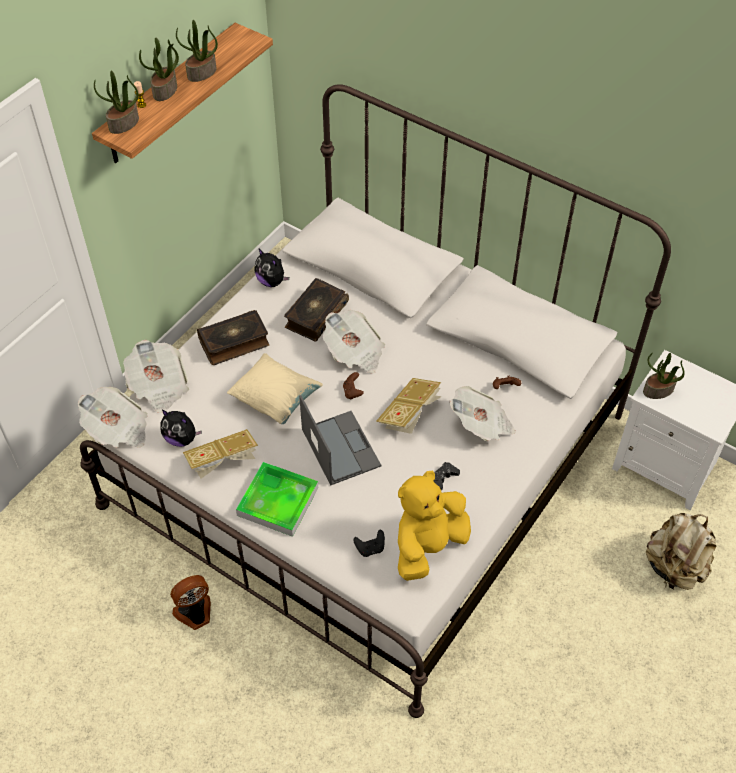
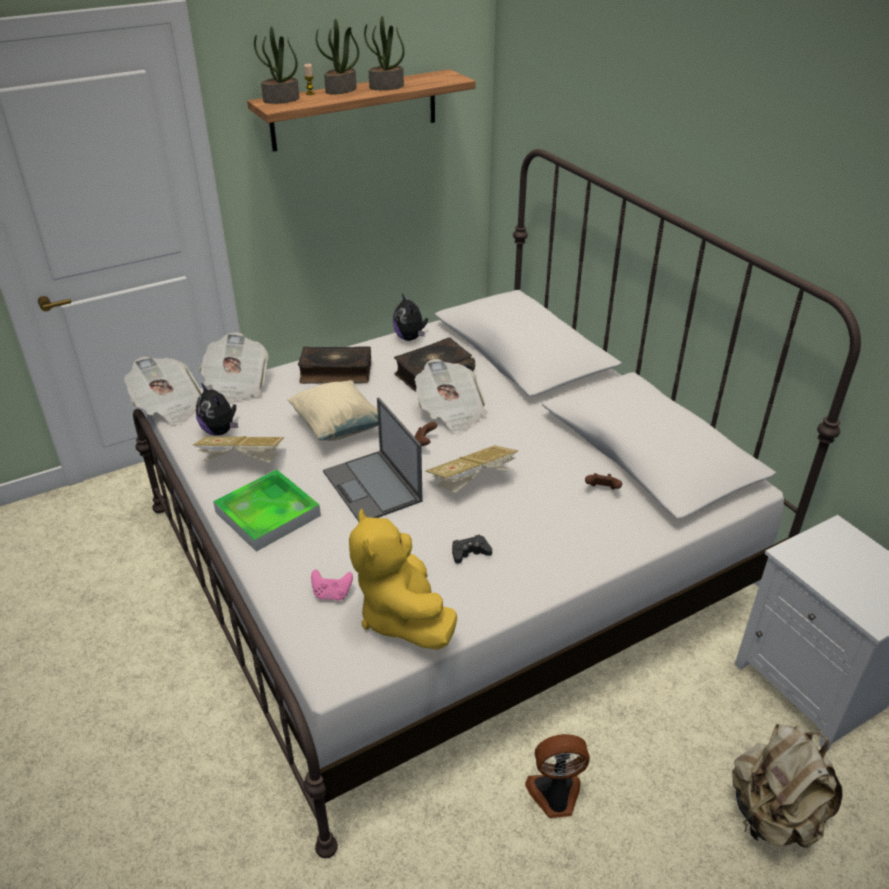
camera: 25 degrees right, 15 degrees down
(195, 613) = (166, 637): fan -> fan (555, 796)
(340, 447) = (373, 487): laptop -> laptop turned 150 degrees clockwise
(370, 548) = (332, 594): black game controller -> pink game controller
(428, 546) = (402, 616): yellow plush toy -> yellow plush toy turned 90 degrees counterclockwise
(481, 425) = (551, 517): newspaper -> none
(658, 390) = (808, 553): potted plant -> none

